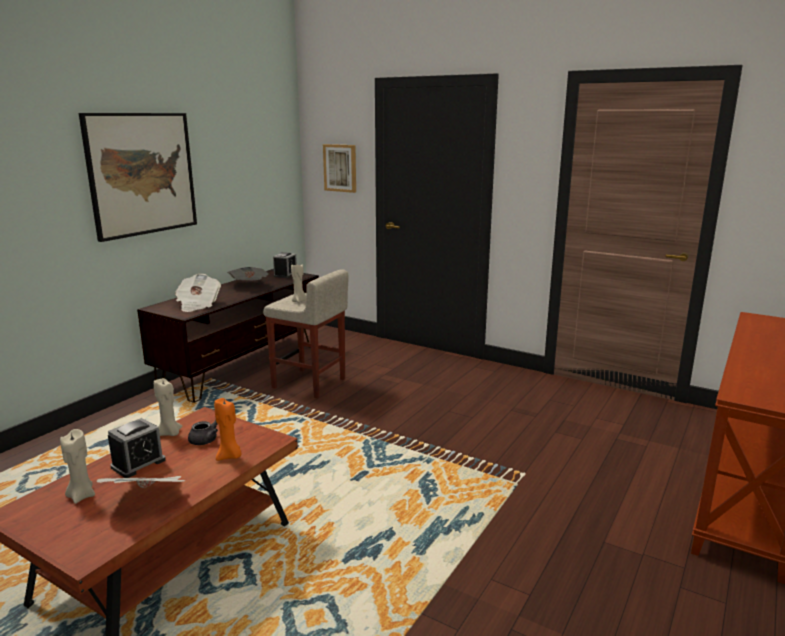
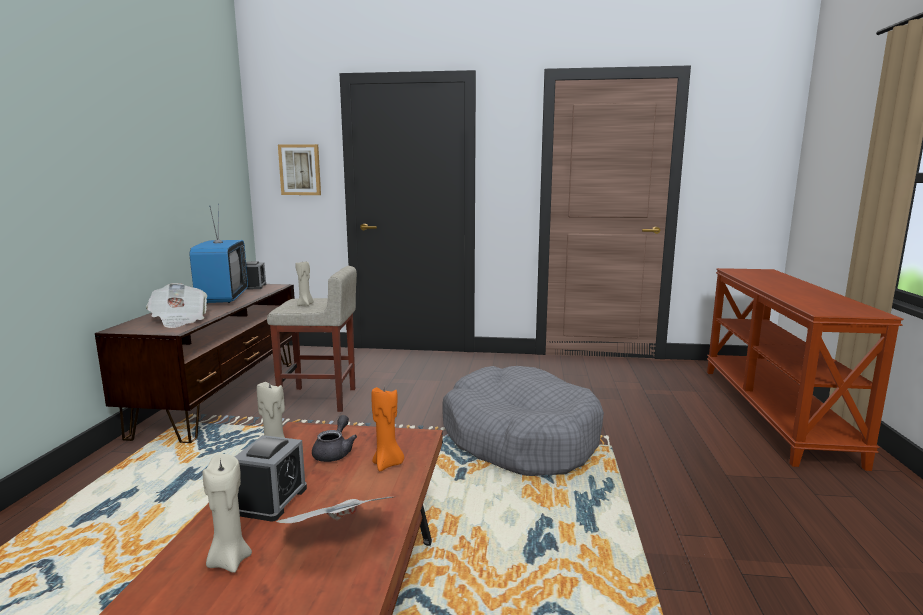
camera: 25 degrees left, 5 degrees down
(142, 174) = (92, 155): picture -> none
(250, 285) = (223, 298): newspaper -> television
(440, 456) = (519, 438): none -> grey dog bed

